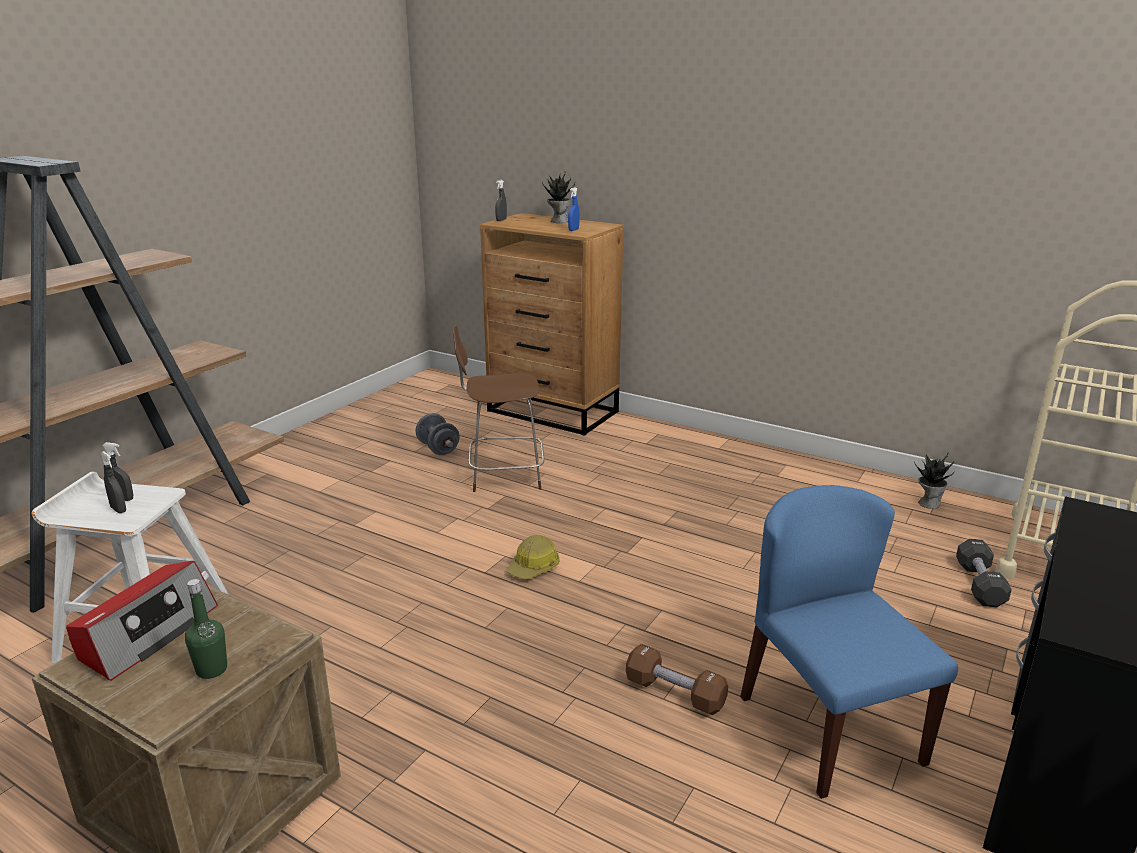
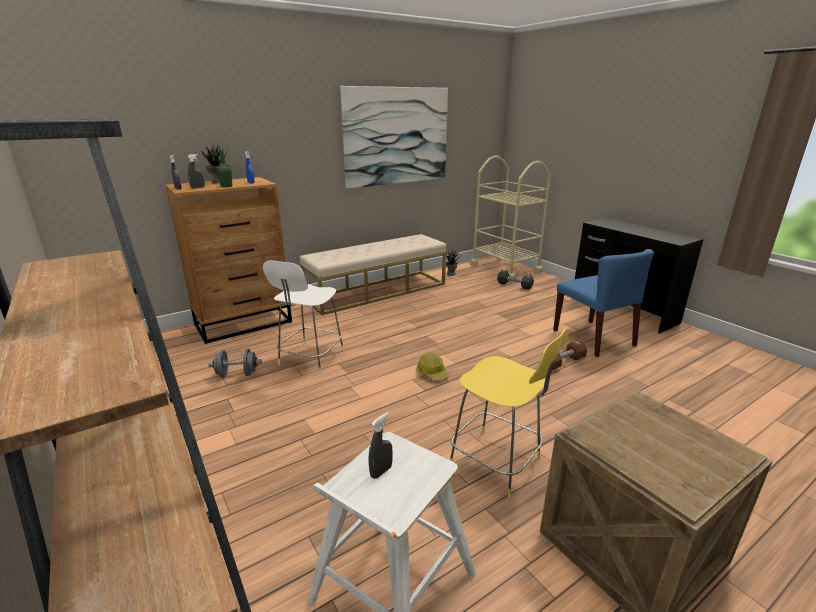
camera: 65 degrees left, 0 degrees up
(118, 509) = (405, 474): grey spray bottle -> grey spray bottle (198, 188)
(146, 634) = (636, 459): radio -> none
(212, 669) = (681, 430): green bottle -> green bottle (226, 186)
(349, 663) = (498, 463): none -> yellow stool
(503, 475) = (310, 358): brown stool -> white stool
(752, 460) = (377, 291): none -> beige bench
(828, 728) = (594, 338): blue chair -> blue chair turned 120 degrees counterclockwise
(873, 197) = (396, 136): none -> picture

